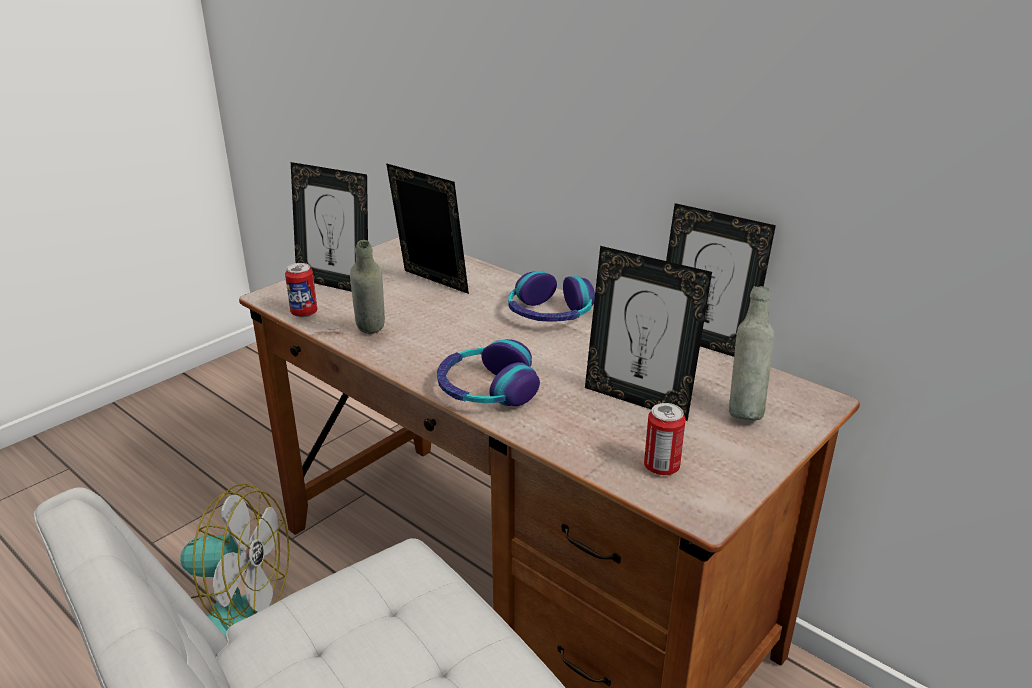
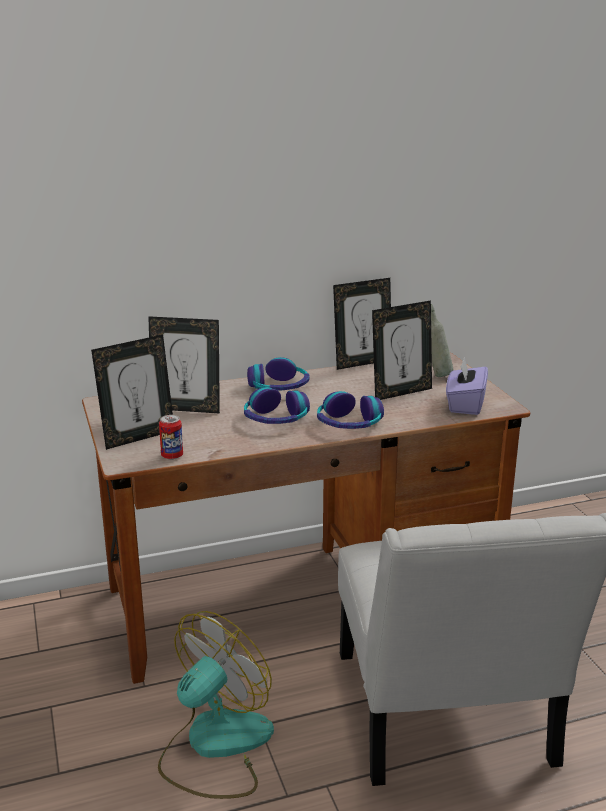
camera: 60 degrees left, 5 degrees down
(371, 335) = (239, 441): grey bottle -> none
(430, 284) = (186, 408): picture frame -> picture frame turned 150 degrees counterclockwise
(452, 339) = (276, 419): none -> headphones
(661, 467) = (465, 404): can -> purple tissue box

